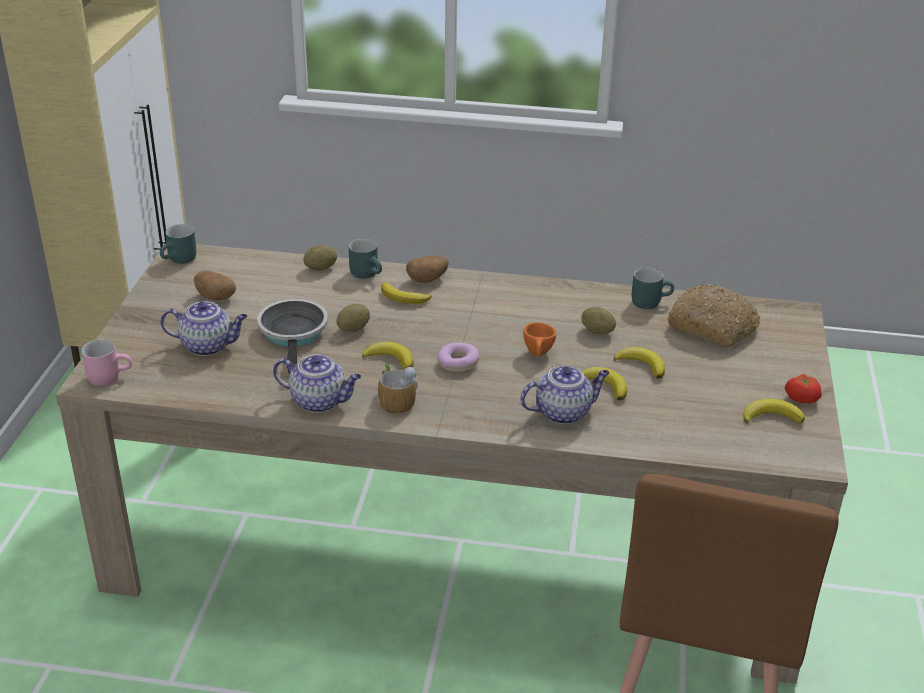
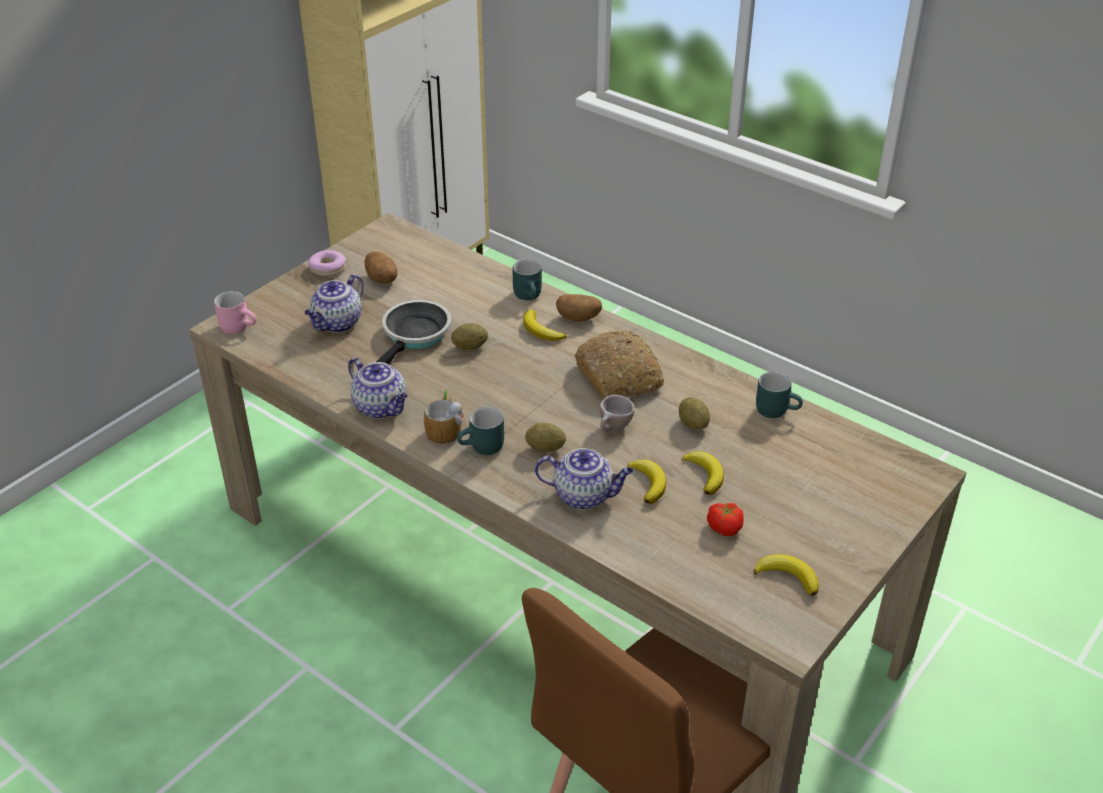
camera: 30 degrees right, 5 degrees up
(180, 260) = (383, 234): turquoise mug -> turquoise mug (483, 448)
(208, 346) = (337, 324): teapot -> teapot turned 90 degrees clockwise
(320, 268) = (493, 277): potato -> potato (545, 448)
(390, 359) = (476, 387): banana -> none
(458, 363) = (531, 412): donut -> donut (328, 268)
(538, 355) = (613, 429): orange cup -> beige cup
(713, 327) = (818, 459): bread -> bread (619, 376)
(802, 397) = (841, 569): tomato -> tomato (725, 527)

